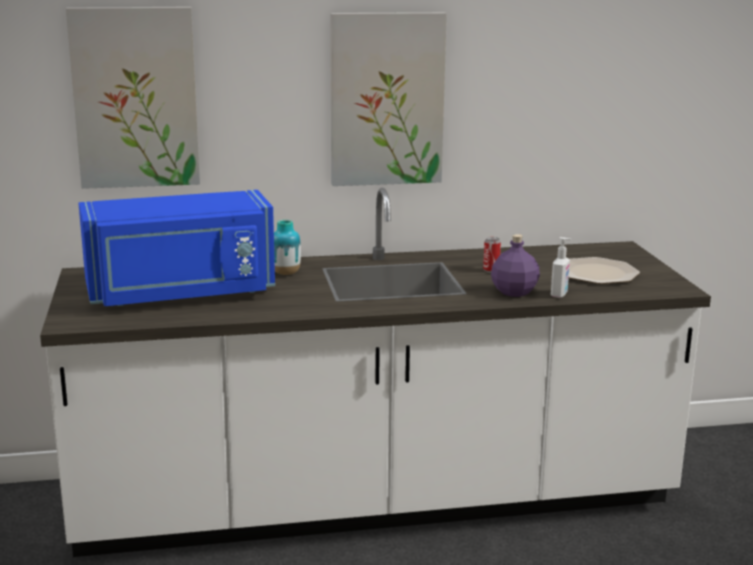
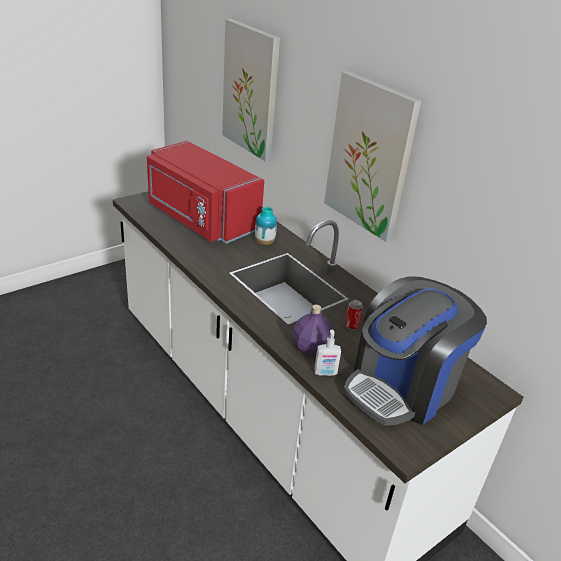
camera: 60 degrees right, 15 degrees up
(181, 293) = (200, 219): blue microwave -> red microwave
(597, 273) = (402, 386): plate -> coffee machine

